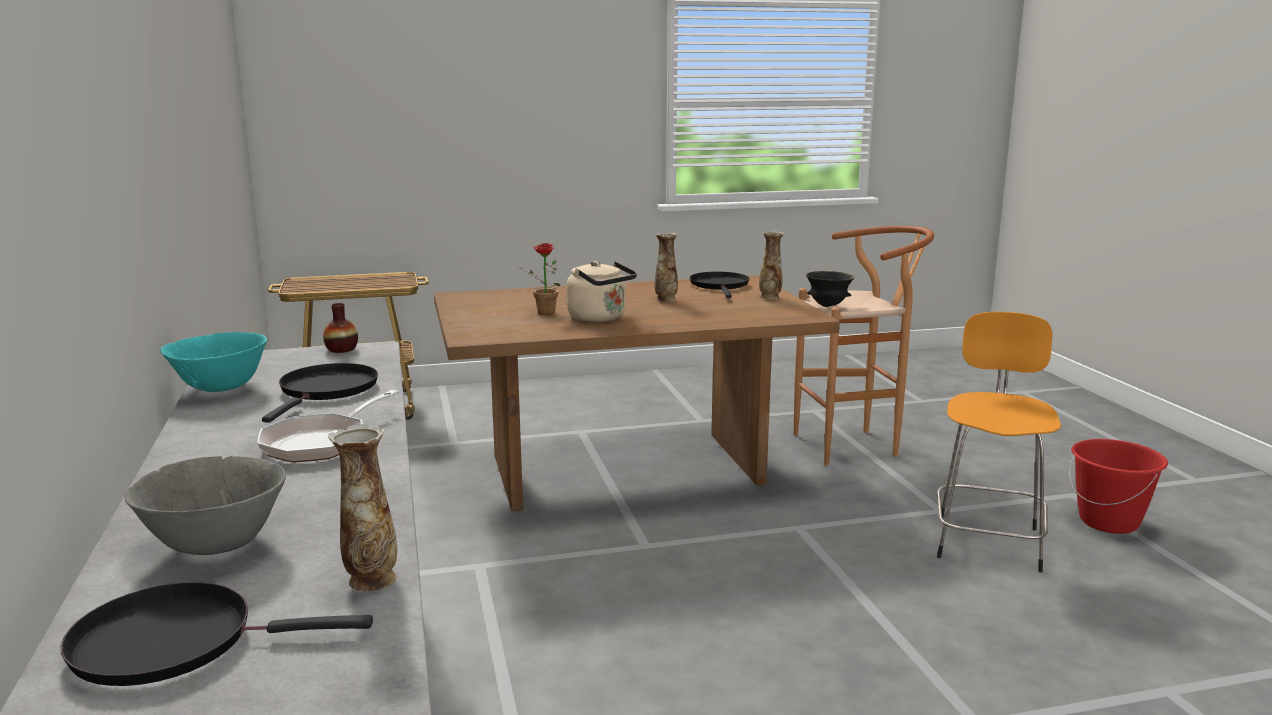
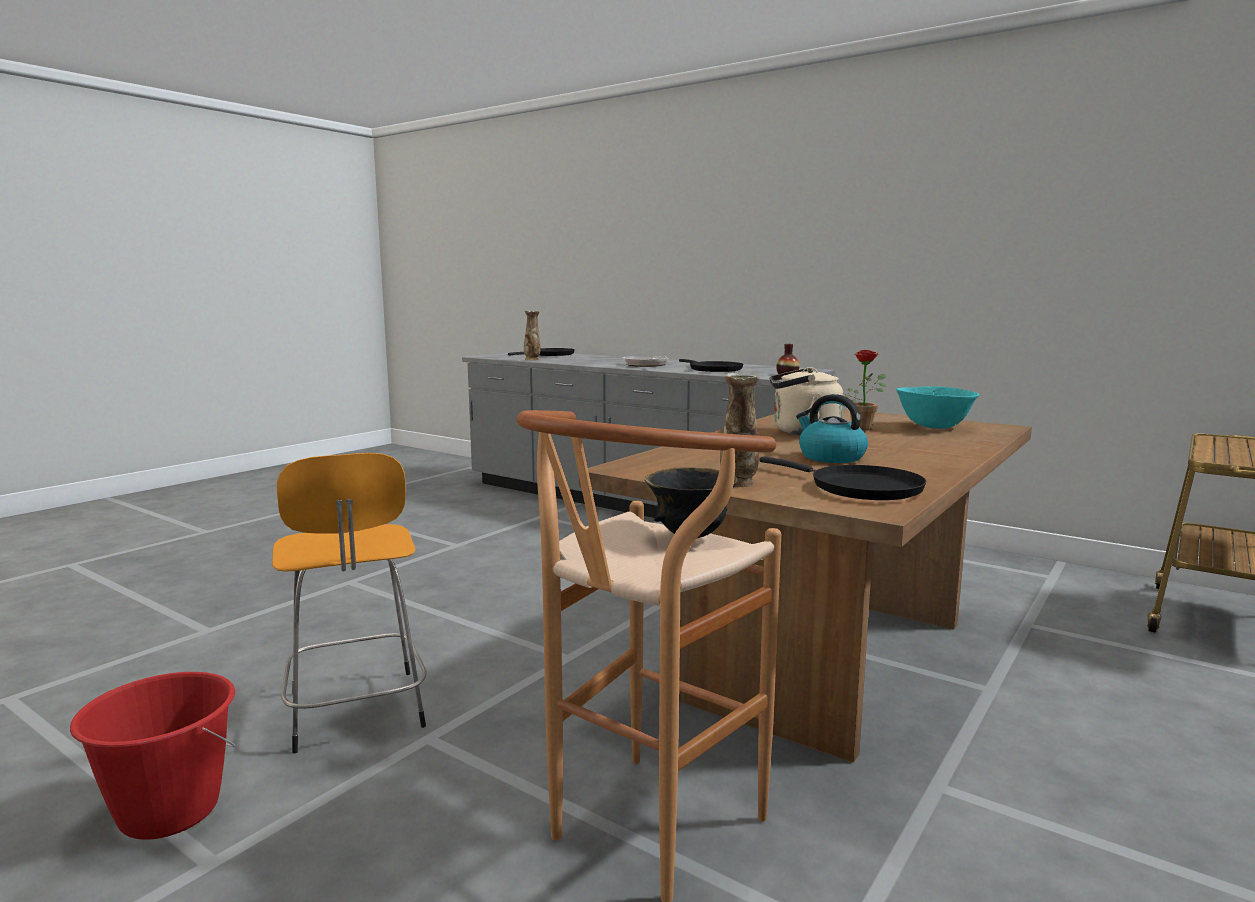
camera: 140 degrees right, 5 degrees down
(215, 545) = (592, 358): grey bowl -> none
(220, 389) = (755, 366): turquoise bowl -> turquoise bowl (933, 427)
(666, 299) = (830, 457): vase -> kettle

